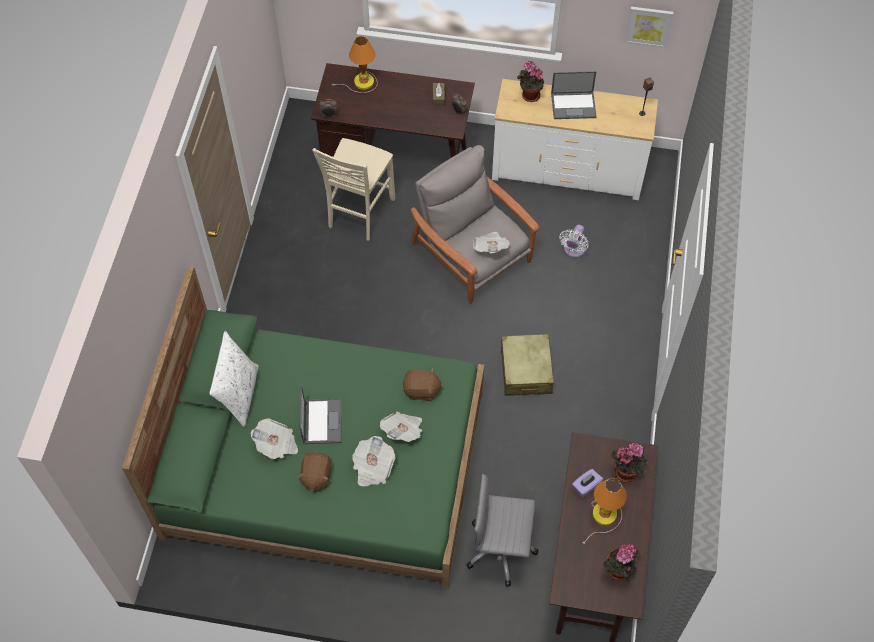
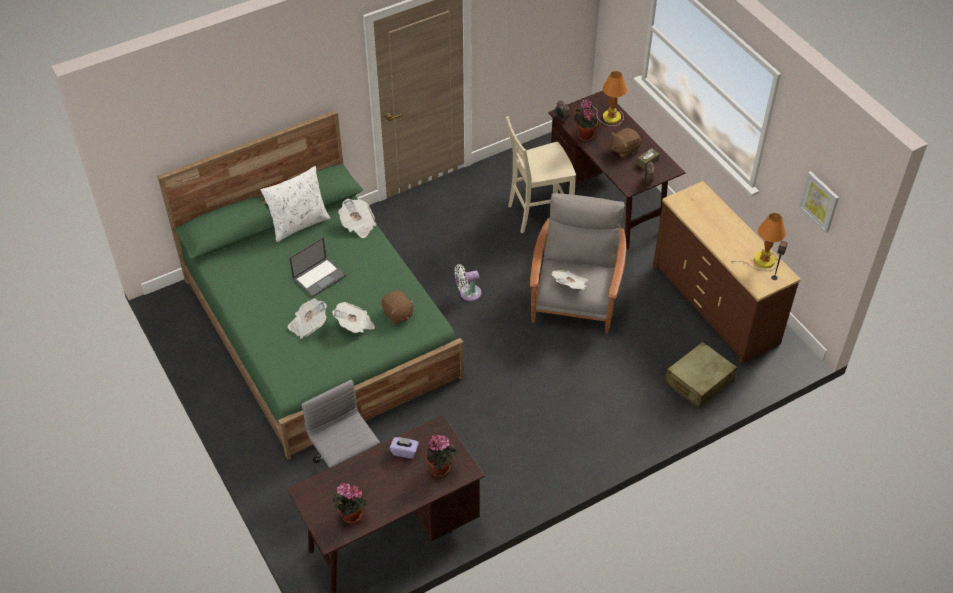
camera: 50 degrees right, 10 degrees down
(276, 445) = (278, 266): newspaper -> newspaper (358, 225)
(316, 476) = (274, 301): brown plush toy -> brown plush toy (624, 149)
(526, 371) = (510, 391): beige suitcase -> beige suitcase (698, 382)
(529, 95) = (706, 204): potted plant -> potted plant (584, 135)
(567, 171) = (715, 304): white dresser -> brown dresser
(573, 250) = (648, 353): white fan -> white fan (468, 293)
(574, 105) = (730, 234): laptop -> none
(604, 517) = (389, 478): table lamp -> table lamp (762, 261)

